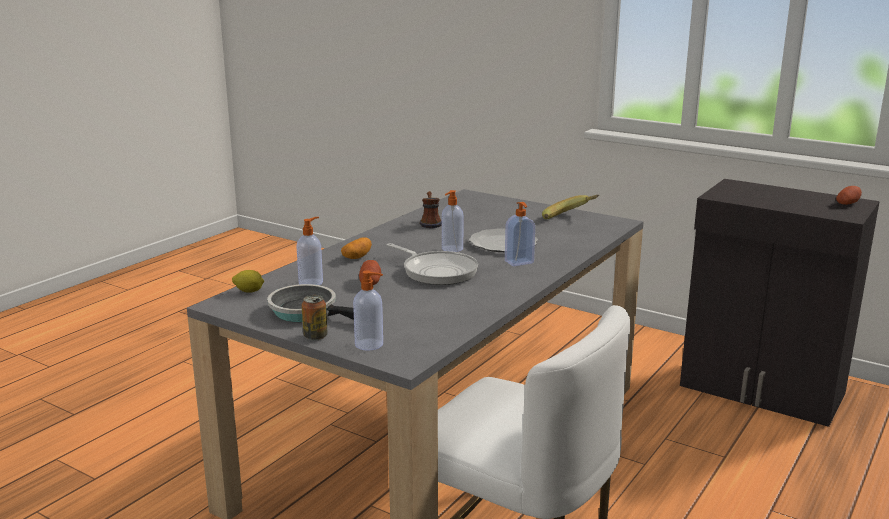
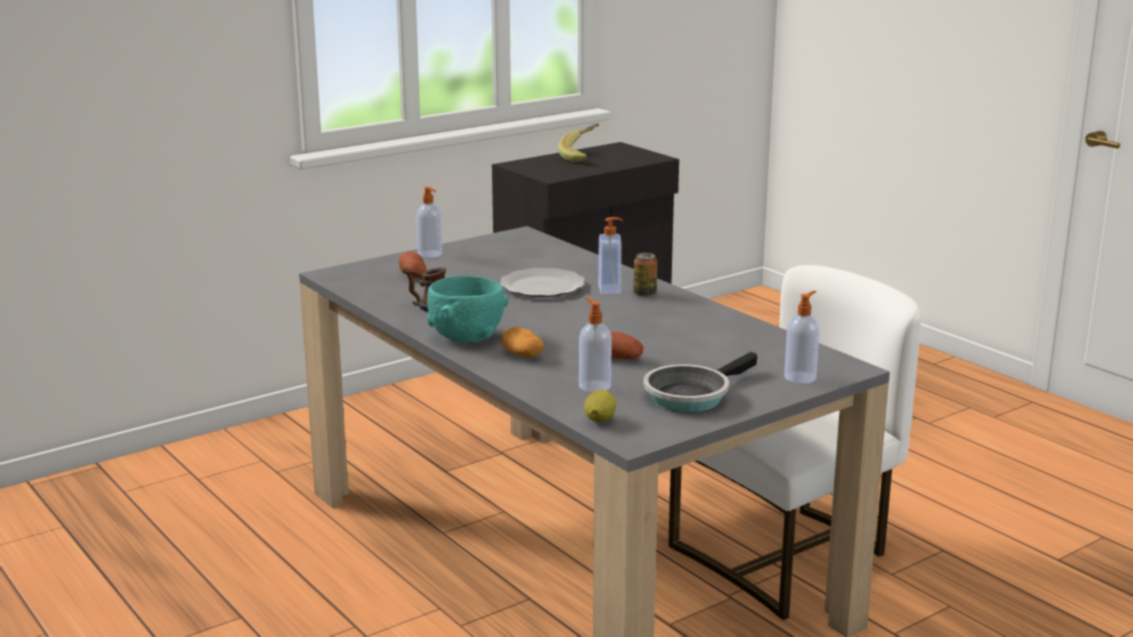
camera: 70 degrees left, 0 degrees up
(315, 336) = (766, 399): can -> can (645, 294)
(379, 240) = (466, 338): none -> turquoise bowl
(437, 271) = (608, 325): frying pan -> none
(451, 249) = (537, 309): soap dispenser -> soap dispenser (430, 254)
(570, 219) = (487, 249): banana -> banana (583, 156)
(847, 204) = (620, 150): potato -> potato (413, 275)

